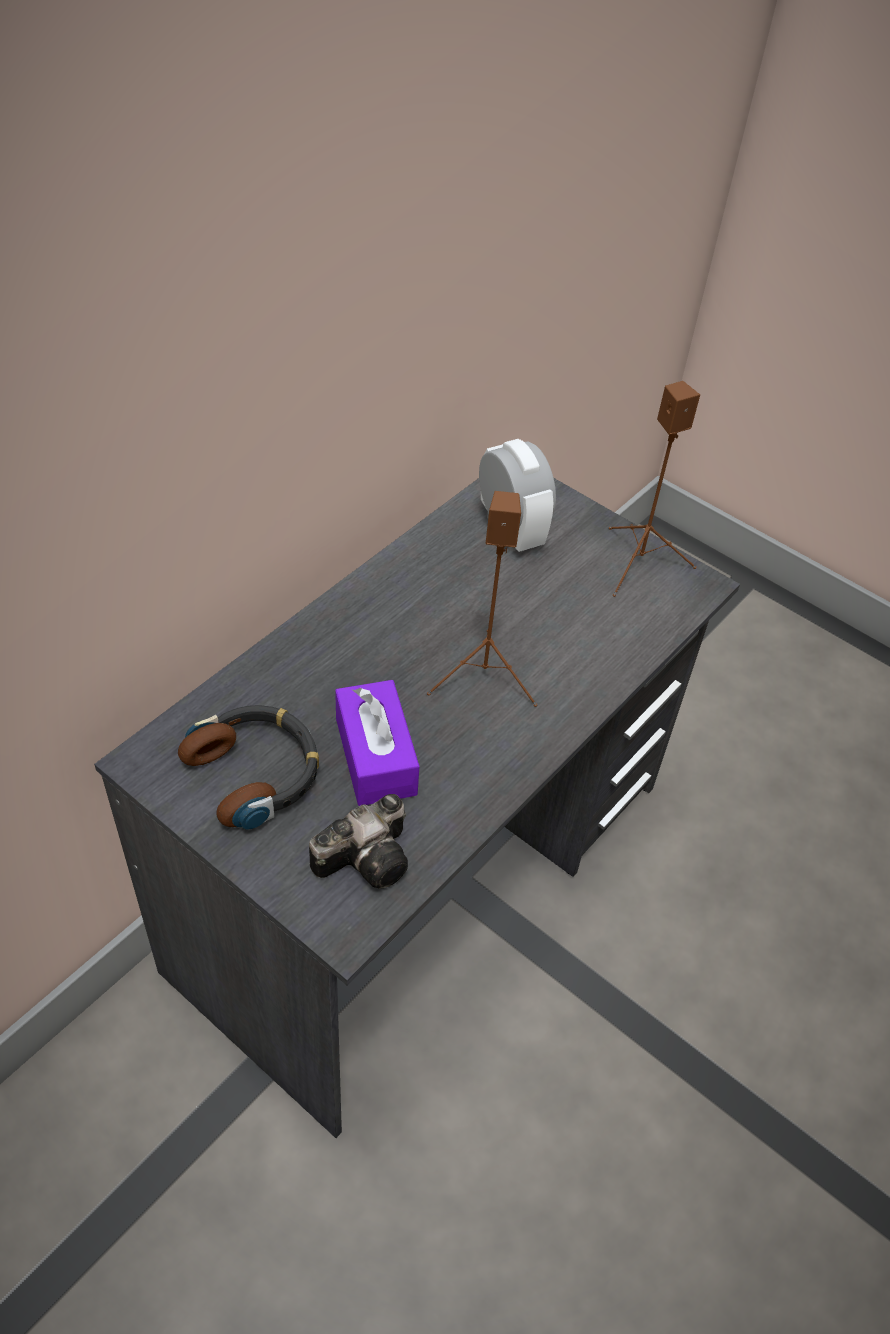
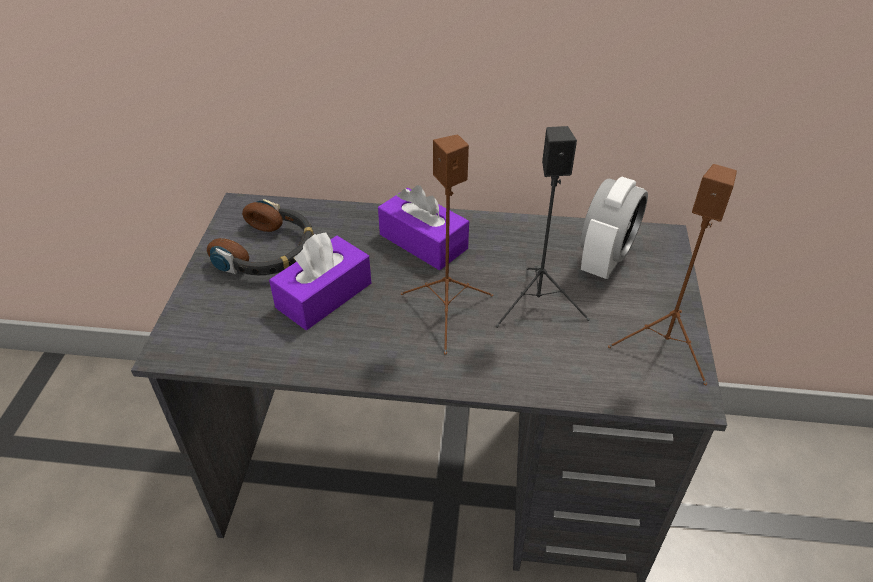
camera: 60 degrees right, 5 degrees down
(364, 636) = (423, 241): none -> purple tissue box
(369, 856) = (237, 332): camera -> none
(527, 607) = (538, 304): none -> black speaker

